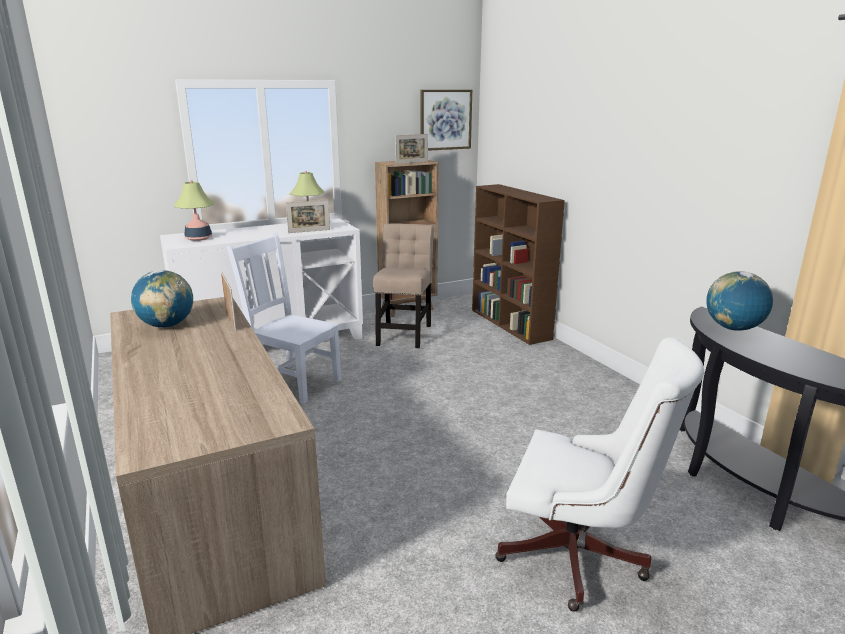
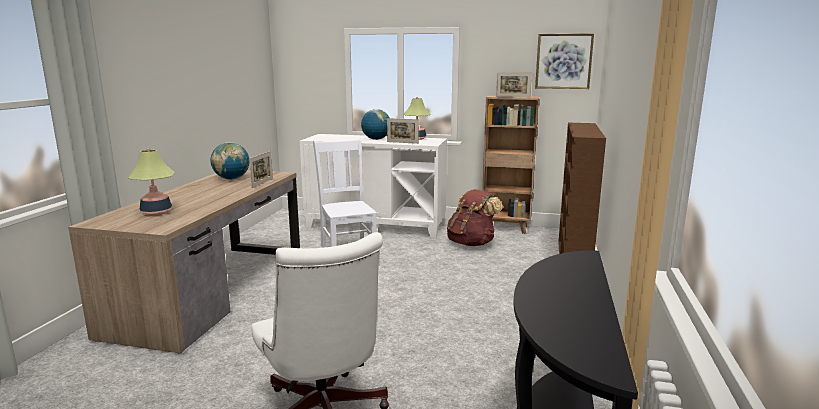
camera: 40 degrees right, 5 degrees down
(198, 238) = (331, 138): table lamp -> table lamp (156, 212)
(404, 333) = (471, 243): beige chair -> brown backpack
(733, 328) = (572, 271): globe -> globe (376, 139)

